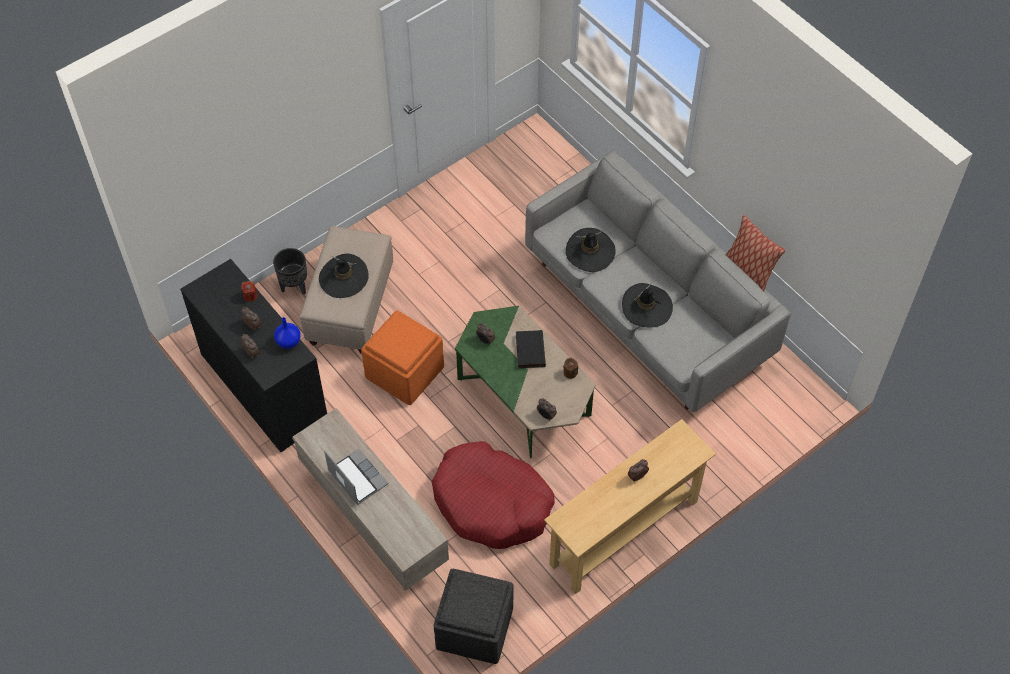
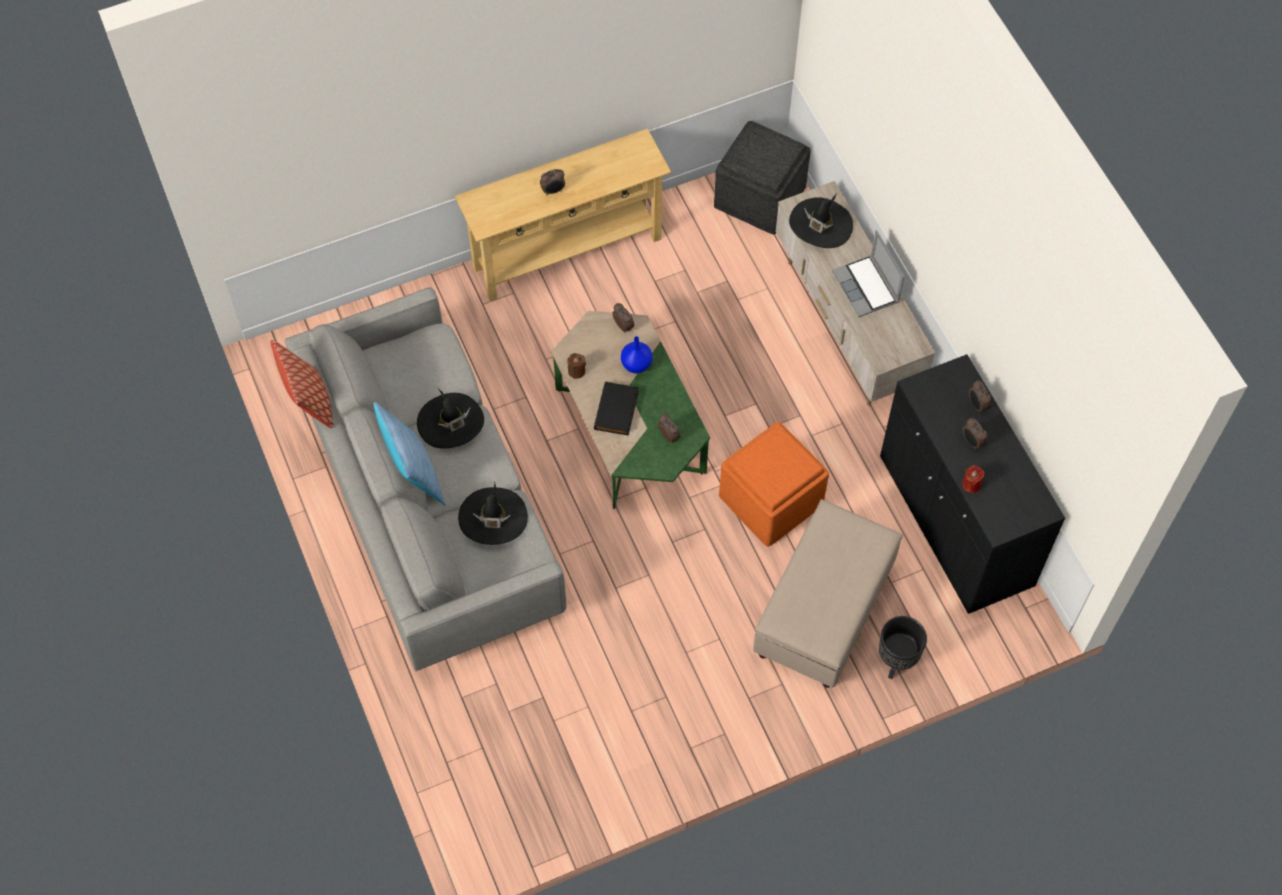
camera: 165 degrees left, 5 degrees up
(289, 342) = (928, 409): blue vase -> blue vase (636, 365)
(343, 278) = (834, 572): black hat -> black hat (820, 225)
(492, 503) = (705, 317): red dog bed -> none
(657, 267) = (413, 474): none -> pillow

